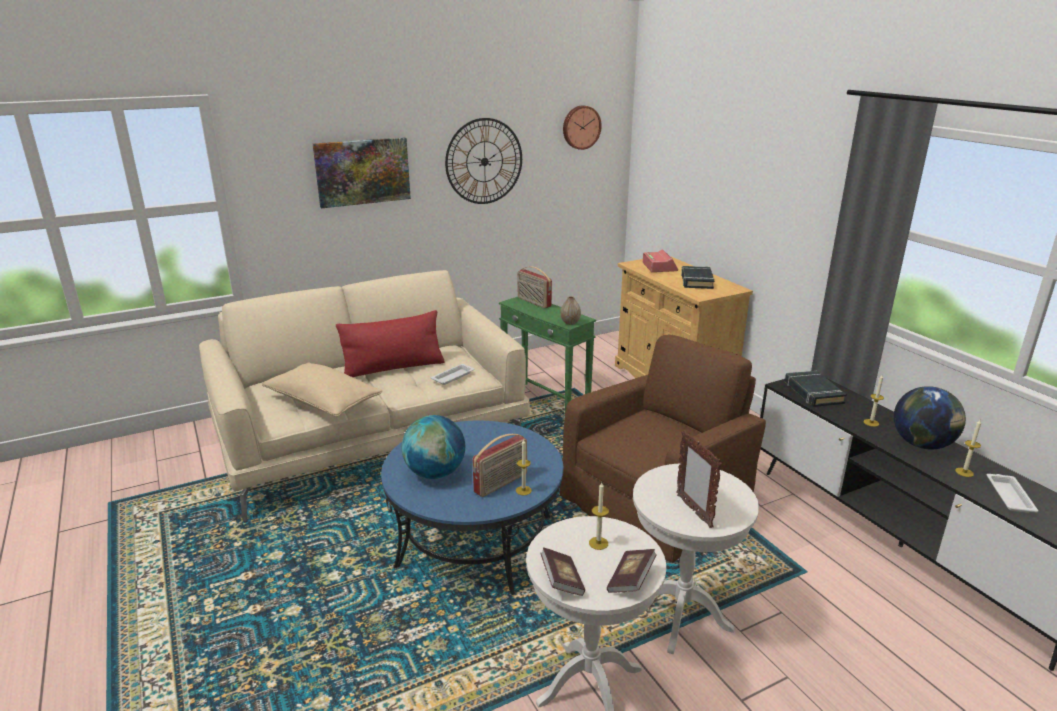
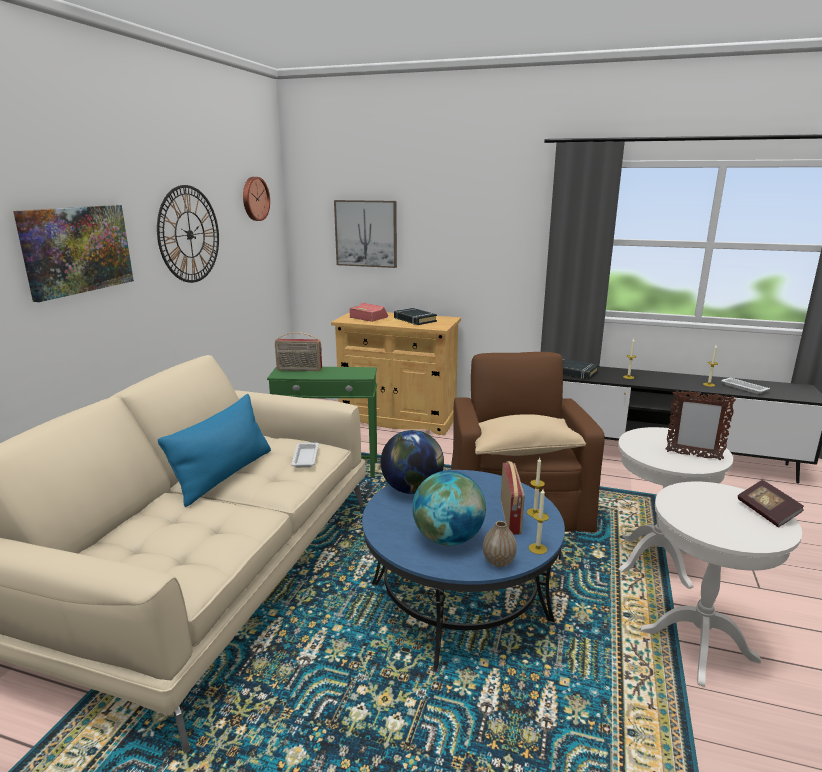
camera: 45 degrees left, 5 degrees down
(323, 402) = (208, 538): beige pillow -> beige pillow (521, 451)
(393, 368) = (224, 475): red pillow -> blue pillow
(562, 581) = (748, 538): book -> none
(570, 322) = (363, 374): vase -> vase (498, 562)
(598, 543) = (704, 503): candle -> candle (537, 548)
(686, 174) = (366, 233): none -> picture
(922, 444) = (668, 379): globe -> globe (412, 489)

